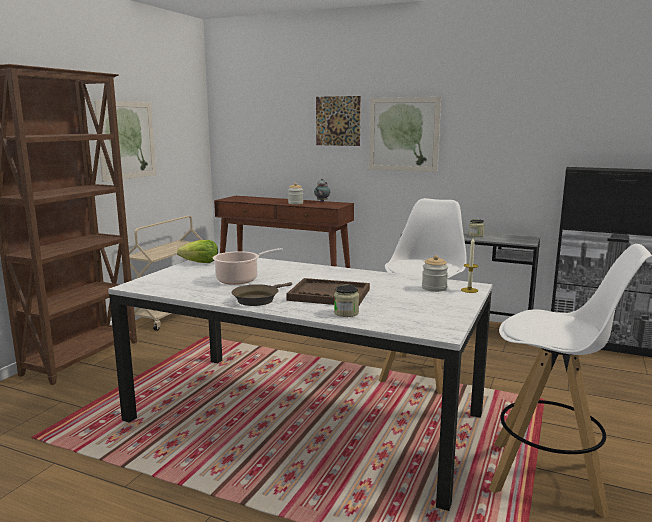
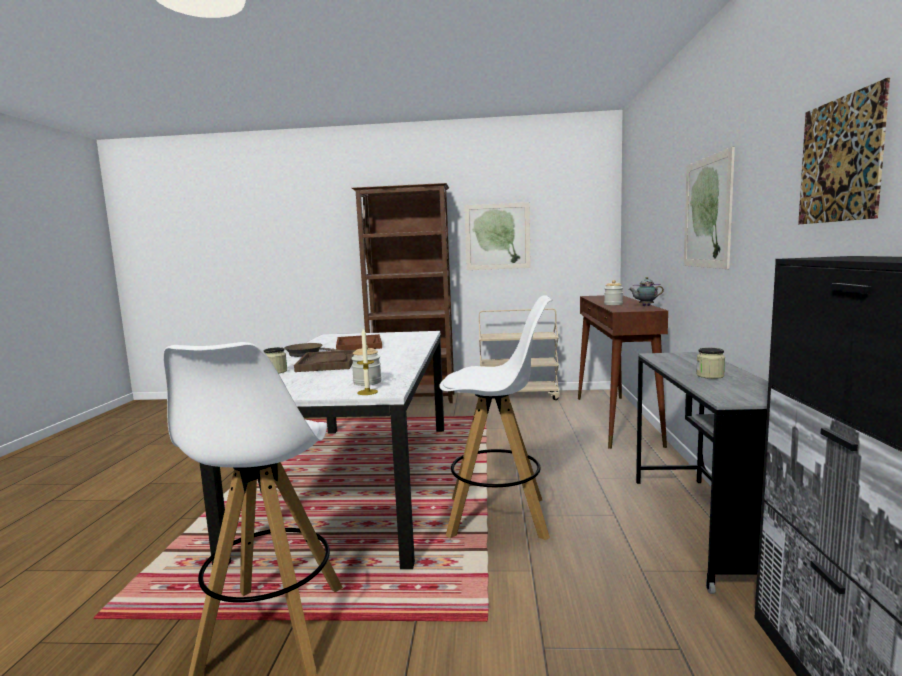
camera: 70 degrees right, 5 degrees down
(200, 263) = (402, 334): lettuce -> none
(240, 279) = (359, 345): cooking pot -> brown tray
(338, 121) = (670, 202): picture -> picture (839, 160)

